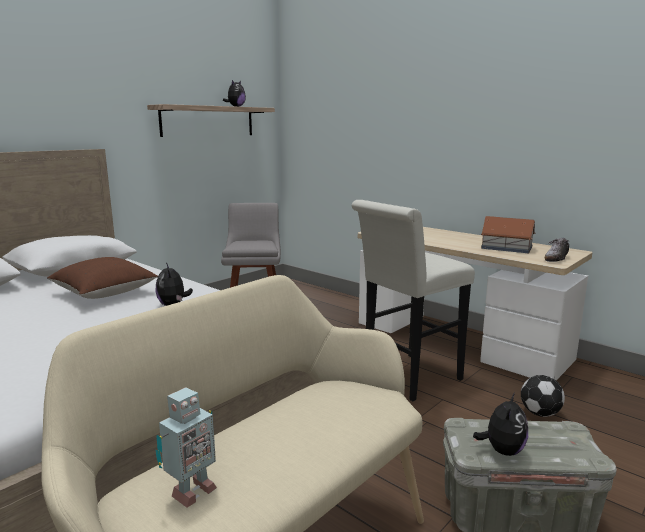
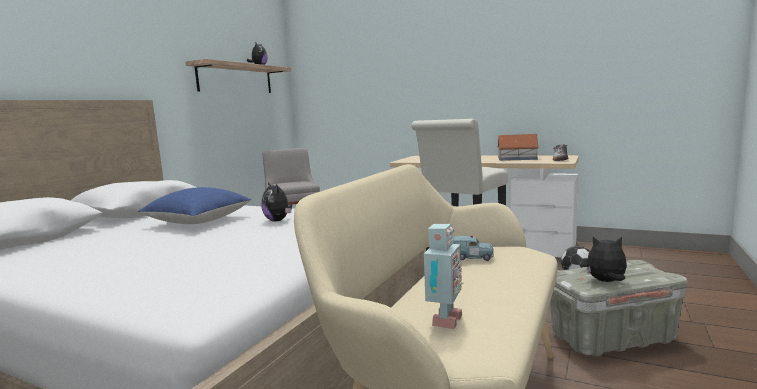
camera: 15 degrees left, 5 degrees down
(104, 293) = (198, 221): brown pillow -> blue pillow
(320, 399) = (473, 257): none -> blue toy car
(502, 450) = (606, 282): plush toy -> plush toy turned 90 degrees counterclockwise

